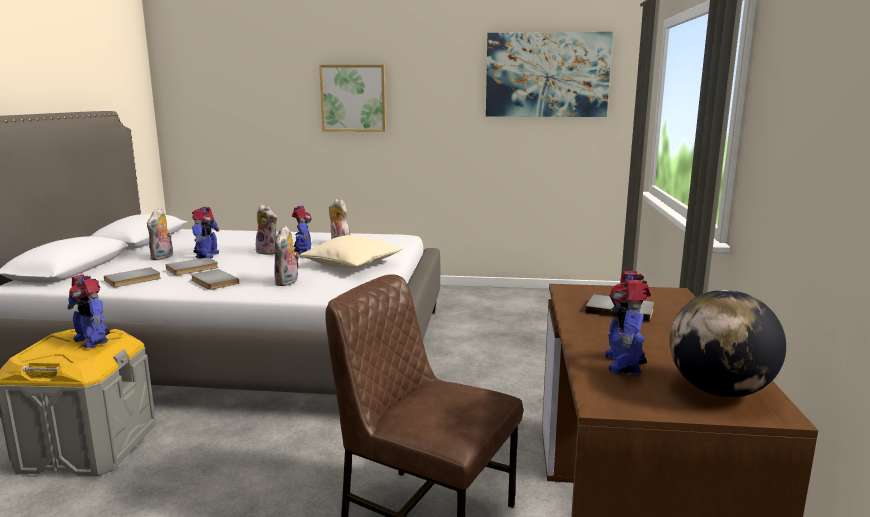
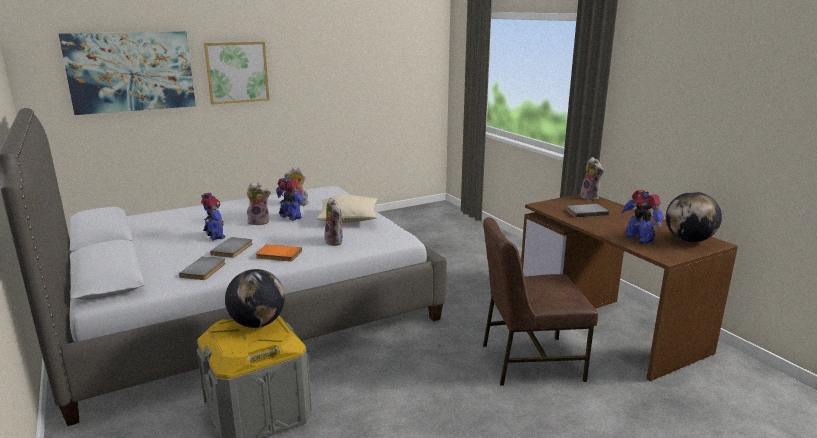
camera: 35 degrees left, 5 degrees up
(92, 340) = (257, 323): toy robot -> globe
(163, 257) = (176, 247): plush toy -> plush toy (591, 197)
(213, 282) = (278, 255): grey book -> orange book
(547, 75) = (389, 46): picture -> picture (131, 72)

